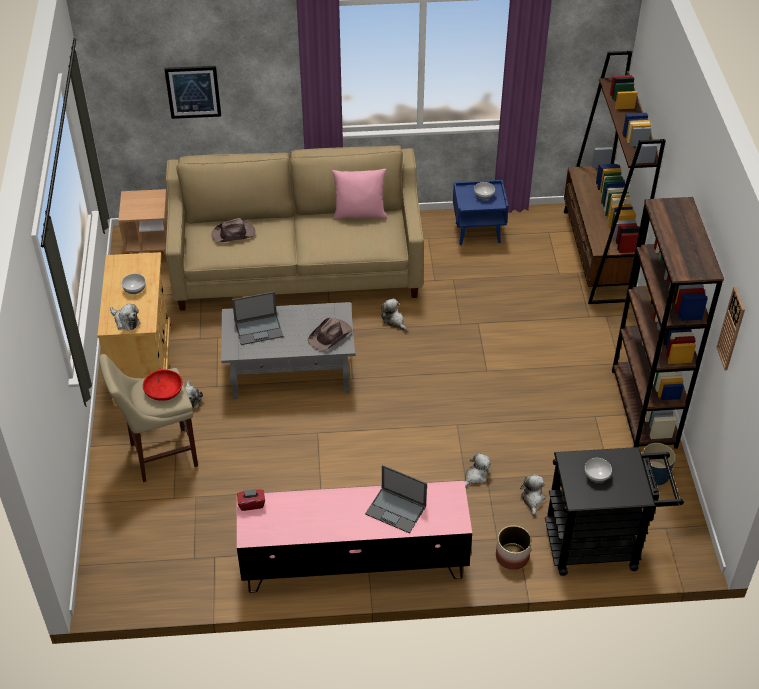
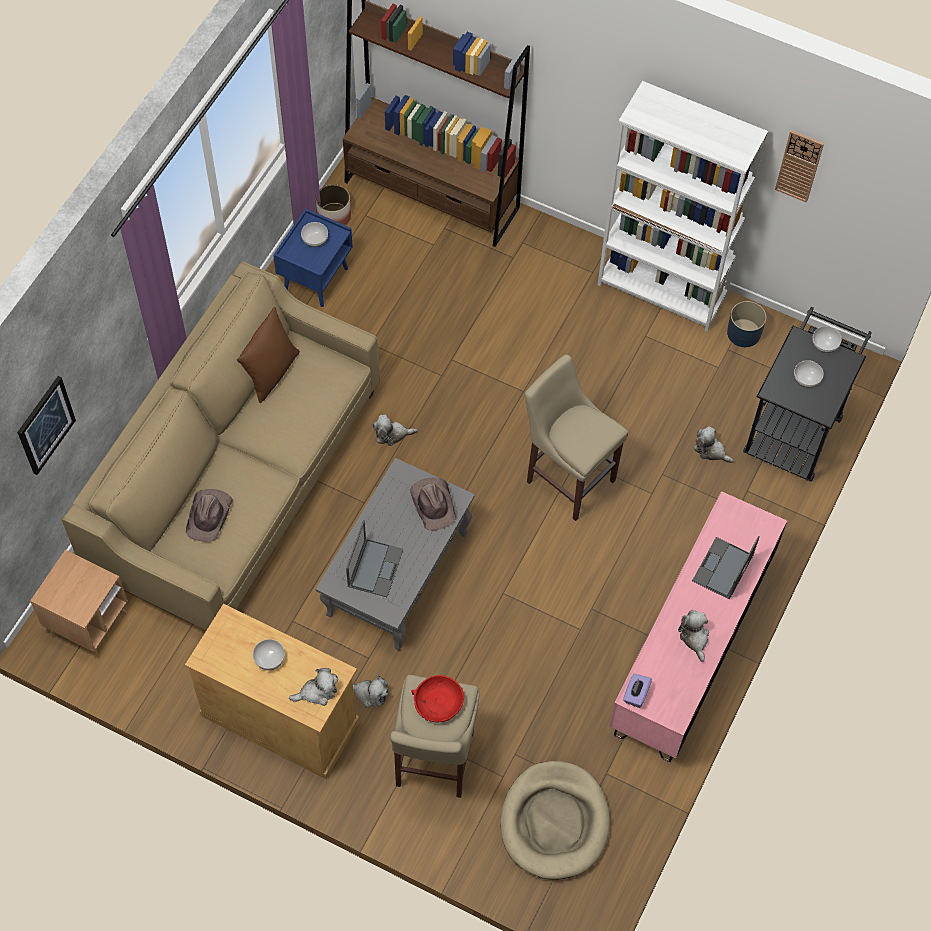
camera: 60 degrees left, 15 degrees up
(156, 544) = (554, 822): none -> beige dog bed
(251, 504) = (636, 694): red tissue box -> purple tissue box
(359, 214) = (271, 373): pink pillow -> brown pillow
(396, 510) = (722, 569): laptop -> laptop turned 150 degrees clockwise
(438, 426) = (567, 478): none -> beige stool
(475, 476) = (653, 482): plush toy -> plush toy (694, 638)
(512, 556) = (765, 507): planter -> planter (334, 215)
(639, 473) = (824, 344): none -> bowl
(644, 408) = (662, 290): brown bookcase -> white bookcase

